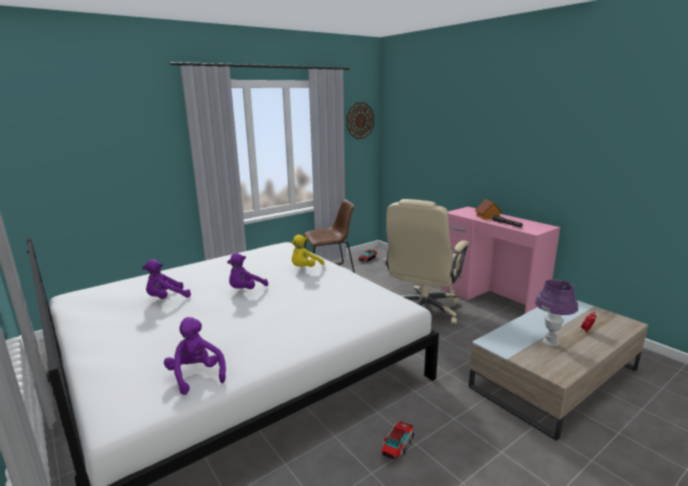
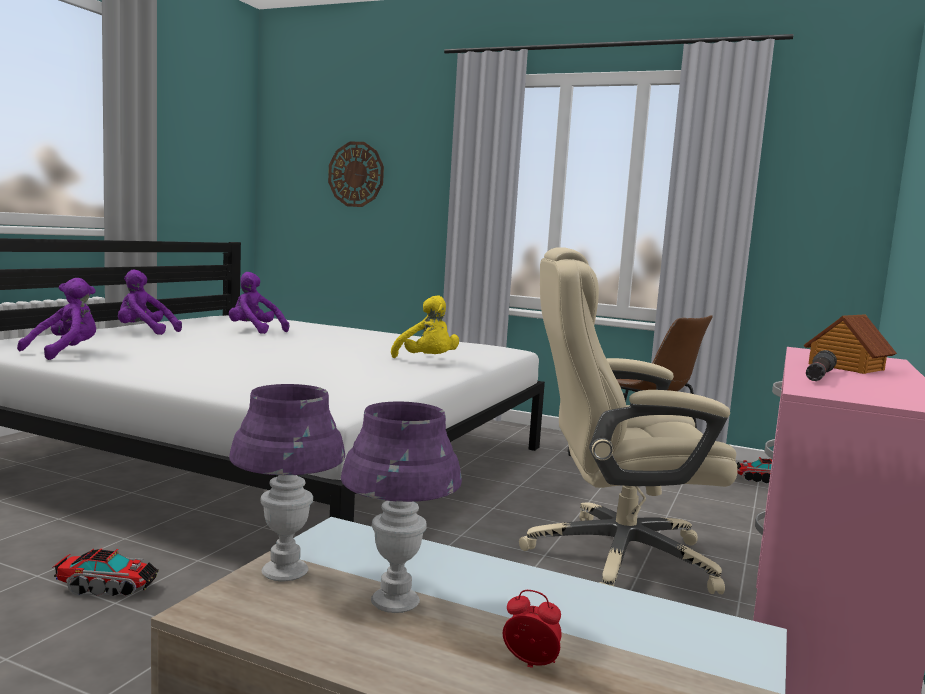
camera: 60 degrees right, 10 degrees down
(245, 290) = (312, 348): purple plush toy -> purple plush toy (144, 332)
(305, 268) = (427, 361): yellow plush toy -> yellow plush toy turned 135 degrees counterclockwise
(360, 120) = (831, 157): wall clock -> wall clock (356, 174)
(527, 358) = (285, 571): none -> purple table lamp

